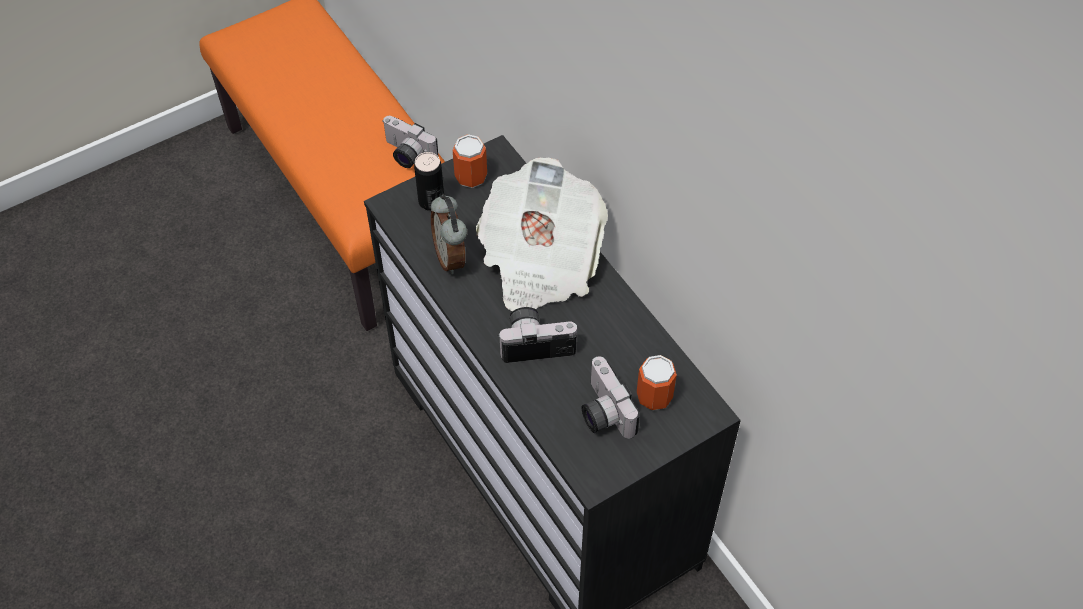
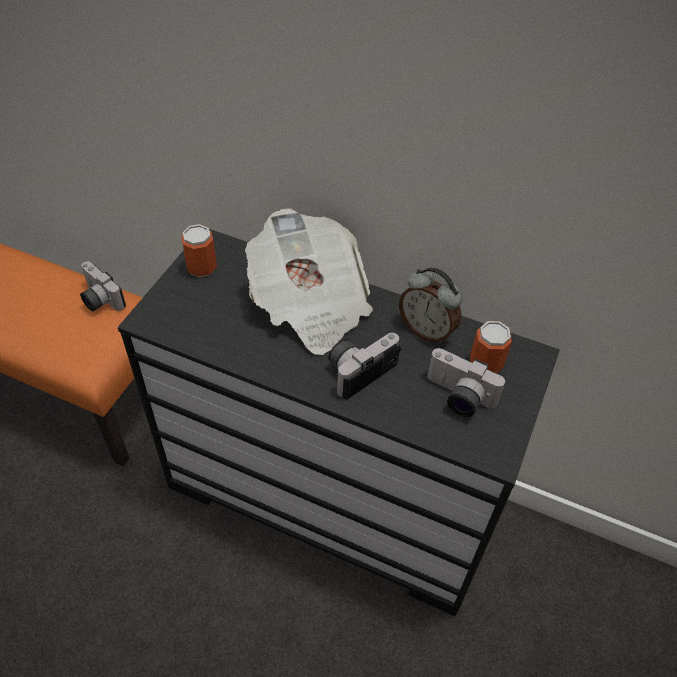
camera: 35 degrees left, 5 degrees down
(406, 155) = (98, 299): camera -> camera turned 45 degrees clockwise
(431, 201) = (181, 300): can -> none
(451, 257) = (233, 336): alarm clock -> alarm clock (427, 330)

